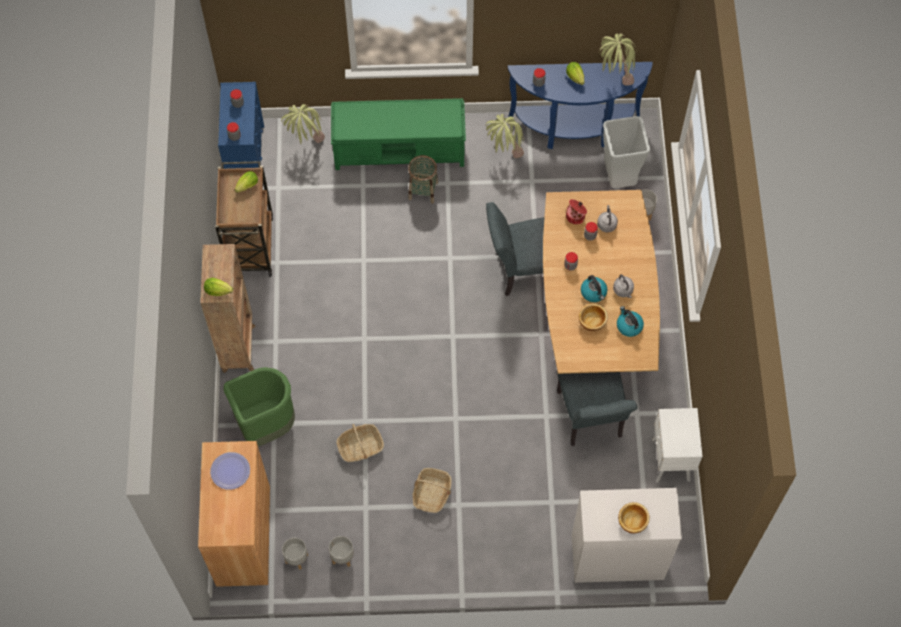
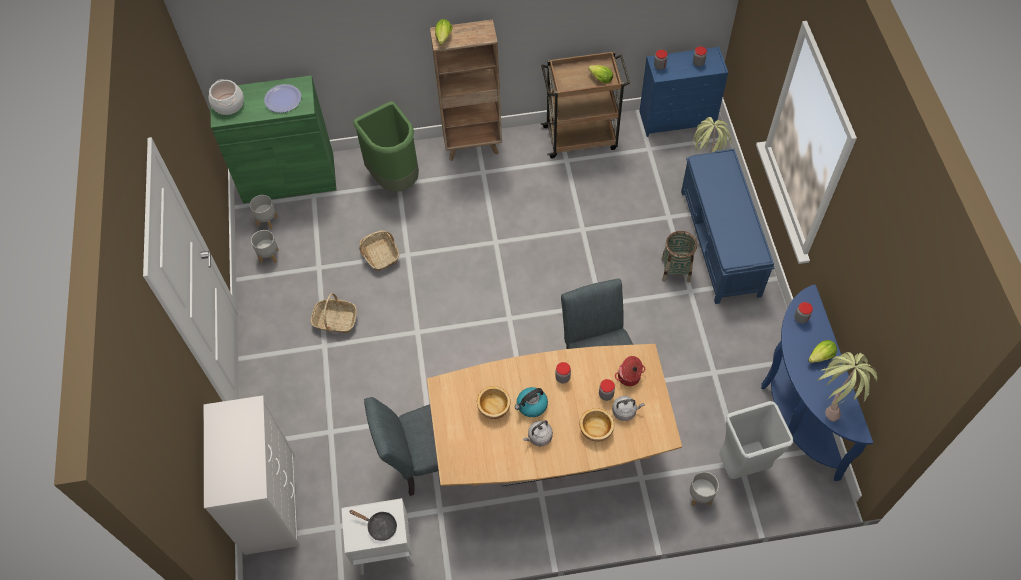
camera: 85 degrees right, 5 degrees down
(225, 526) = (228, 104): none -> cooking pot
(243, 536) = (288, 178): brown cabinet -> green cabinet
(400, 149) = (720, 243): green bench -> blue bench
(504, 154) = (741, 341): potted plant -> none
(628, 326) = (493, 447): kettle -> none
(632, 521) = (226, 452): bowl -> bowl (596, 429)
(682, 428) = (379, 526): none -> black frying pan

